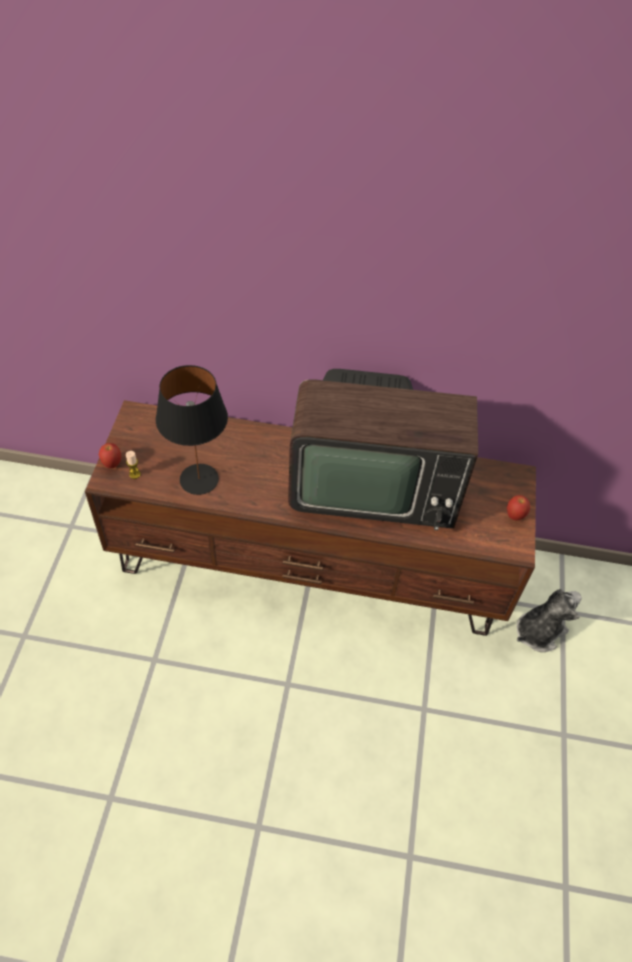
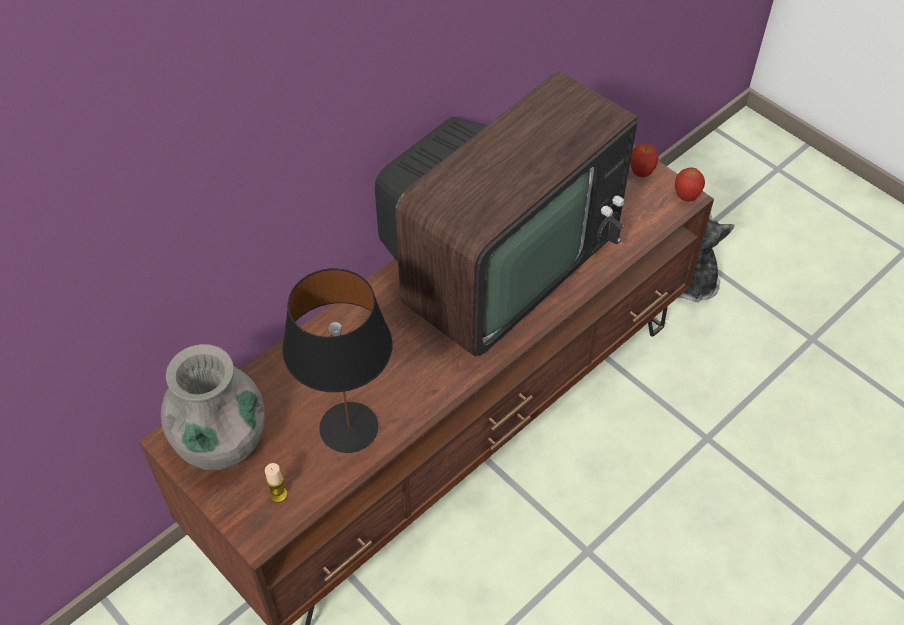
camera: 50 degrees left, 0 degrees up
(112, 464) = (238, 512): apple -> apple (686, 197)
(148, 432) = (221, 441): none -> grey vase

